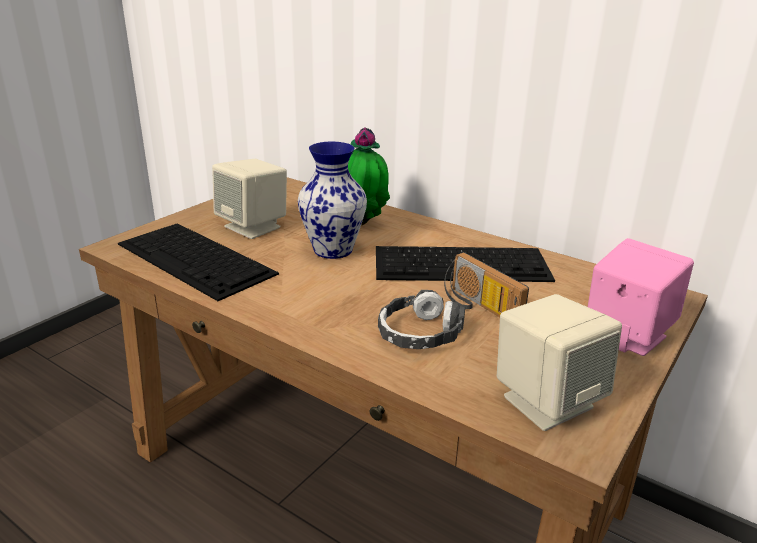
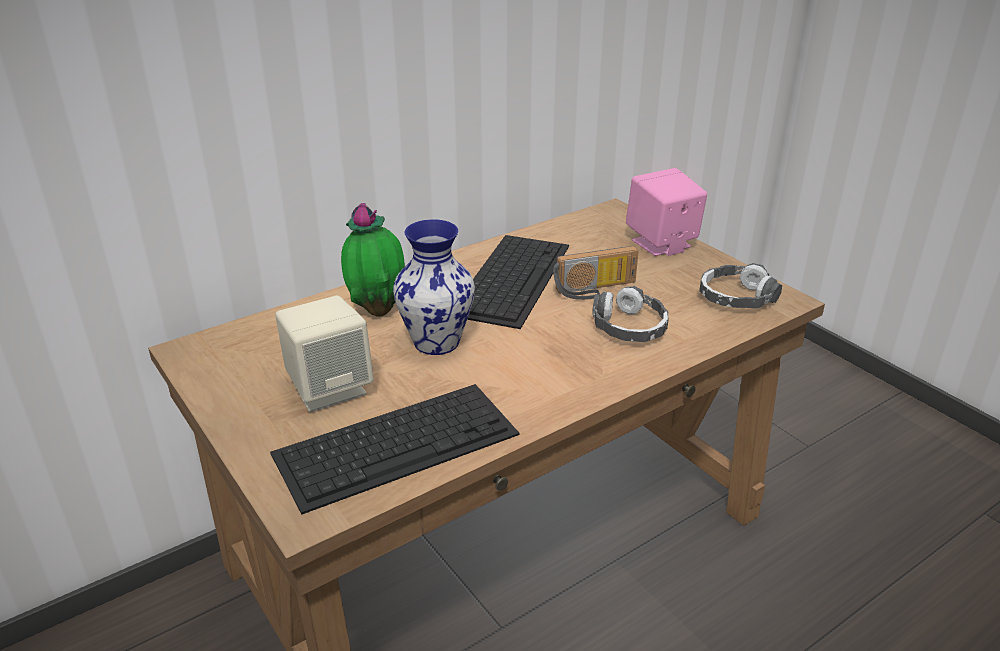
camera: 70 degrees left, 5 degrees up
(547, 401) = (736, 297): beige speaker -> headphones

